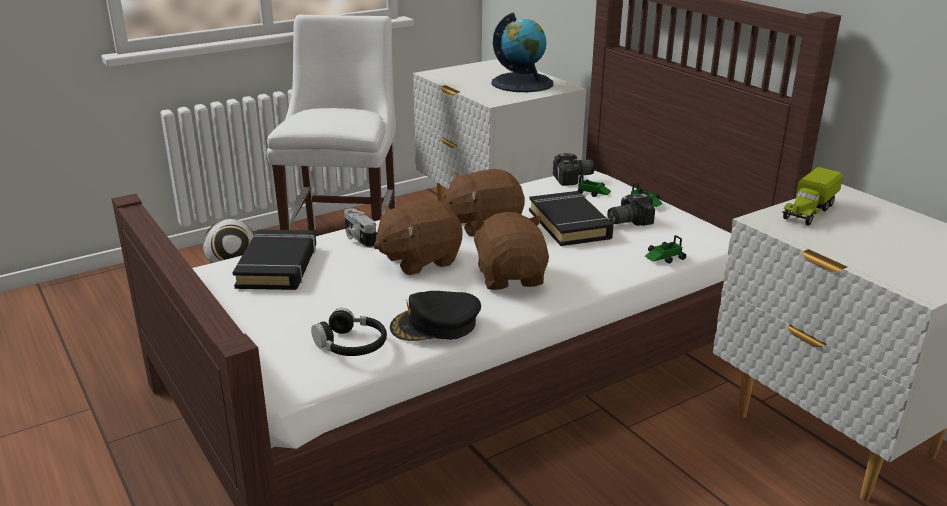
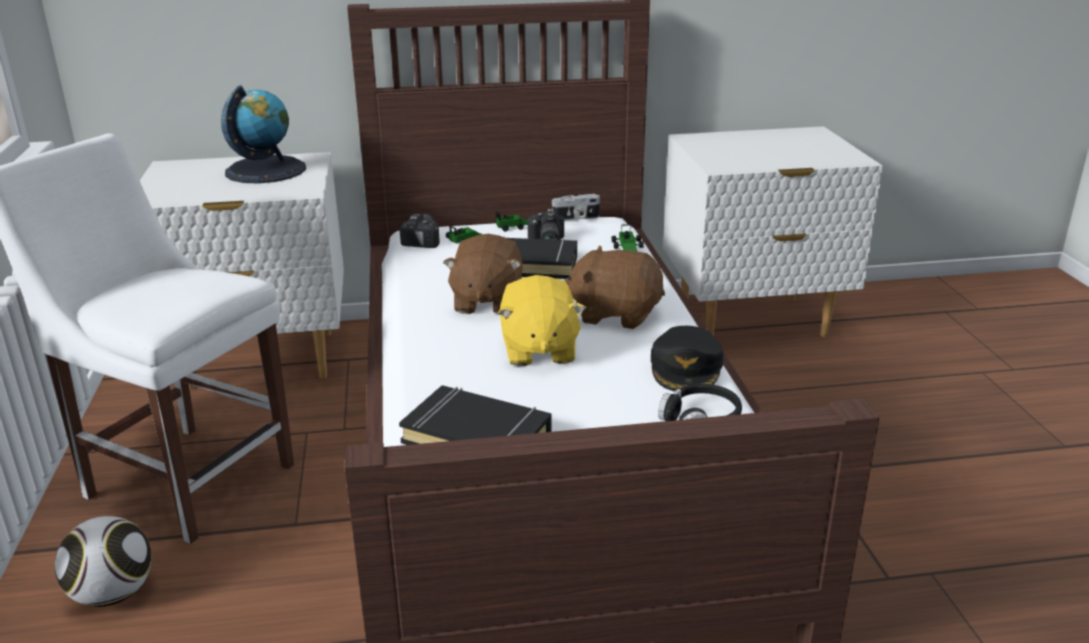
camera: 65 degrees left, 0 degrees up
(358, 238) = (448, 375): camera -> camera (576, 218)
(419, 260) = (538, 350): brown plush toy -> yellow plush toy
(808, 212) = (714, 154): toy truck -> none

